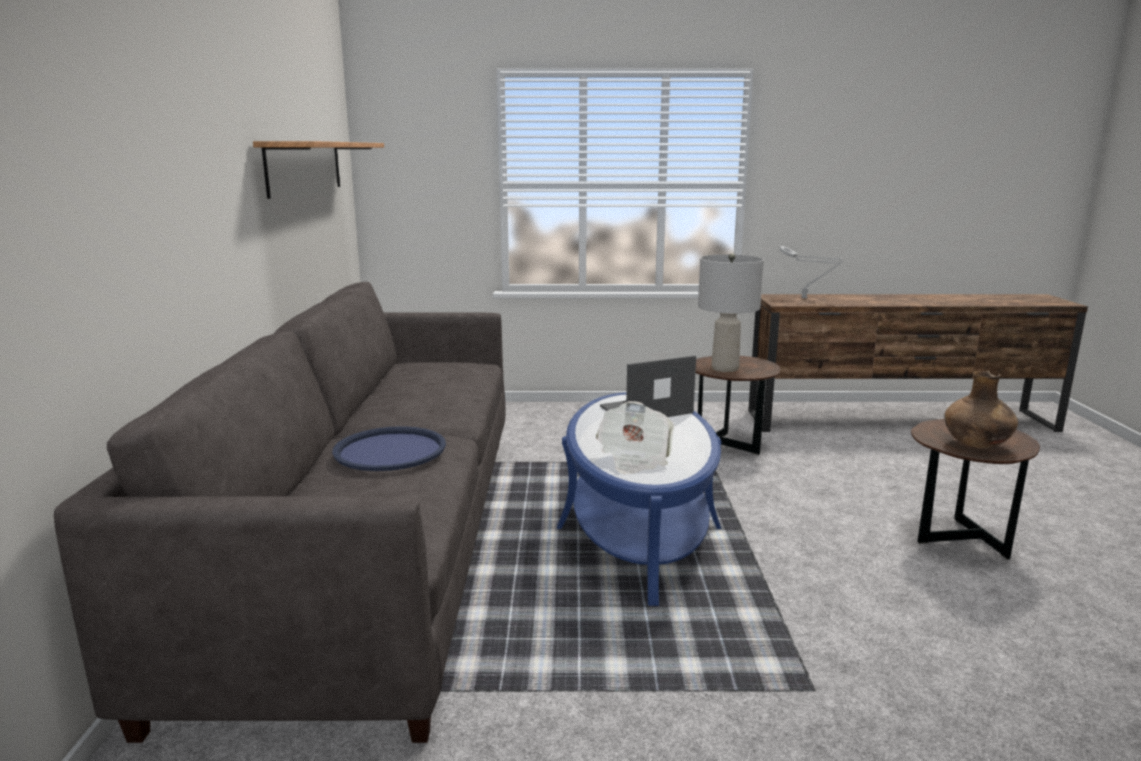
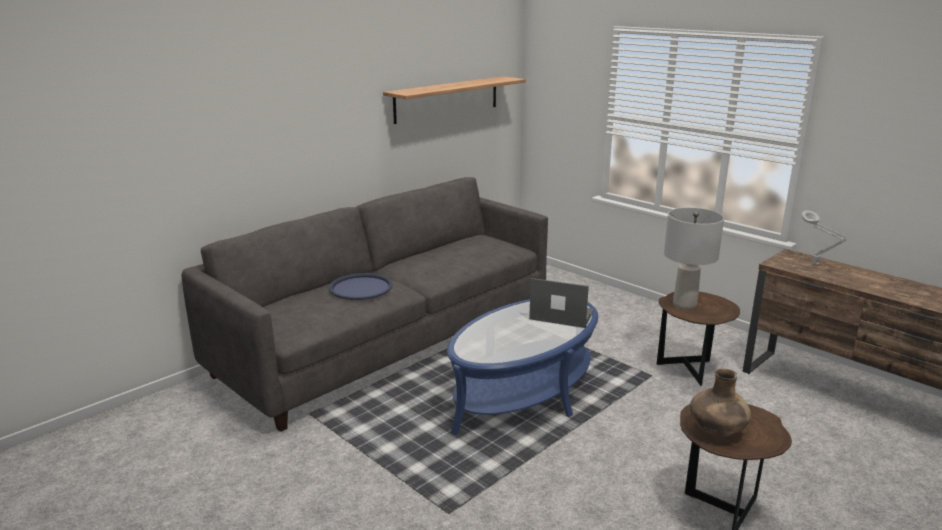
camera: 45 degrees right, 5 degrees up
(634, 458) = (485, 340): newspaper -> none

